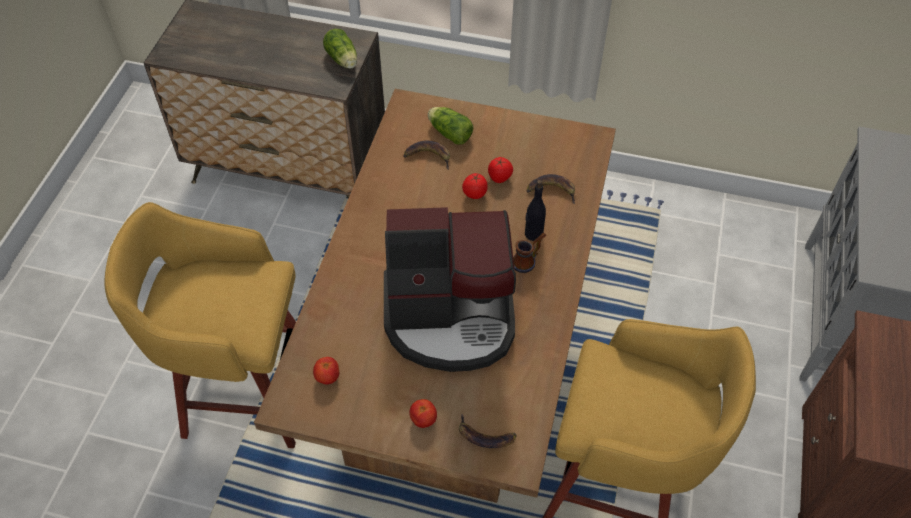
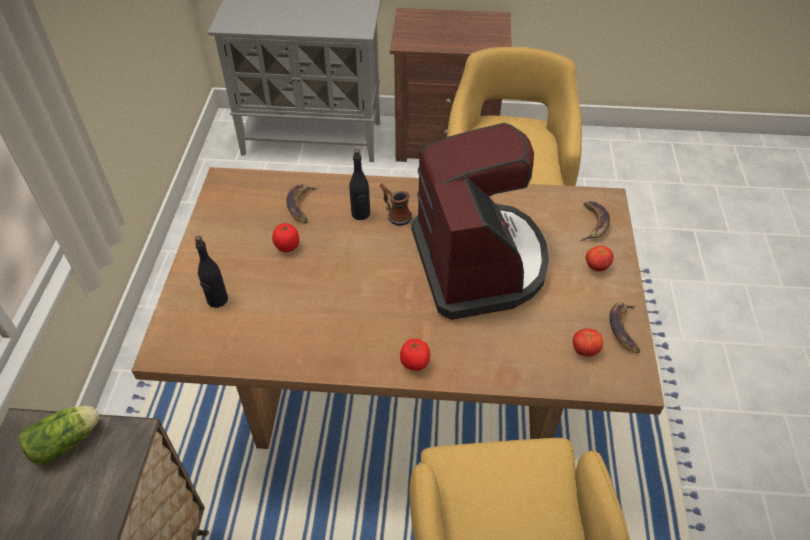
camera: 100 degrees left, 5 degrees down
(428, 156) = (258, 313): banana -> banana (623, 328)
(449, 132) = (217, 300): lettuce -> black bottle
(474, 194) = (314, 264): tomato -> tomato (415, 364)

